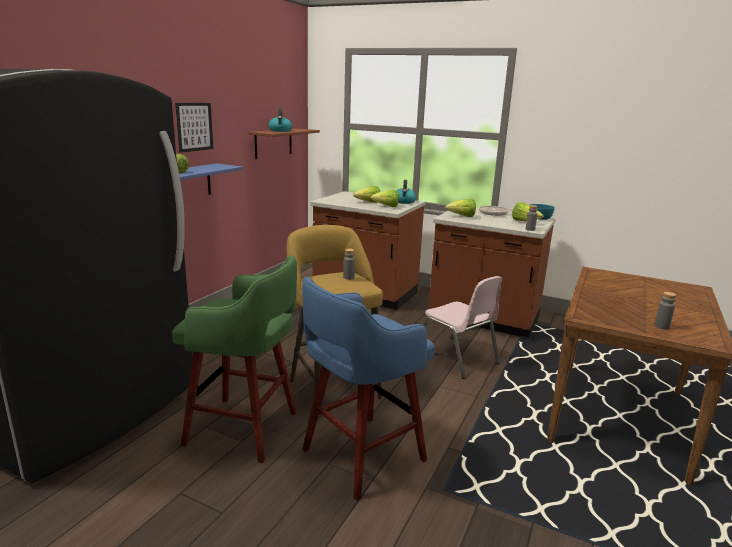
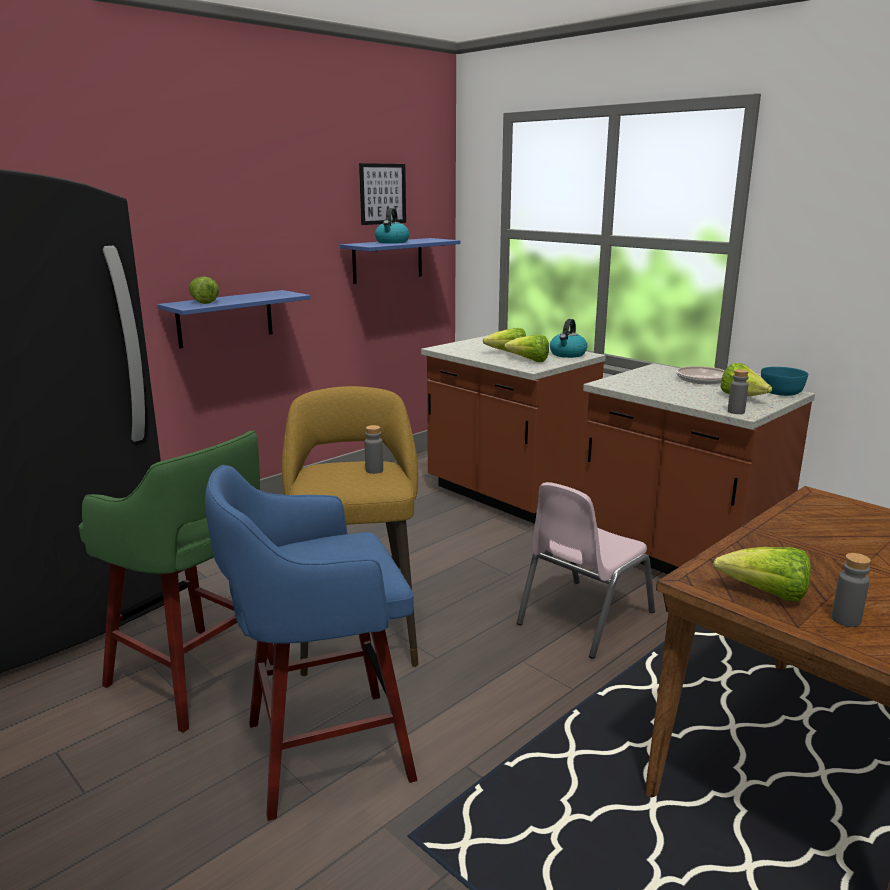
camera: 20 degrees right, 0 degrees up
(194, 127) = (244, 238): picture -> picture (382, 194)
(273, 143) = (387, 260): brown shelf -> blue shelf
(456, 357) = (584, 618): pink chair -> pink chair turned 60 degrees clockwise
(462, 216) = (637, 383): lettuce -> lettuce (765, 594)

